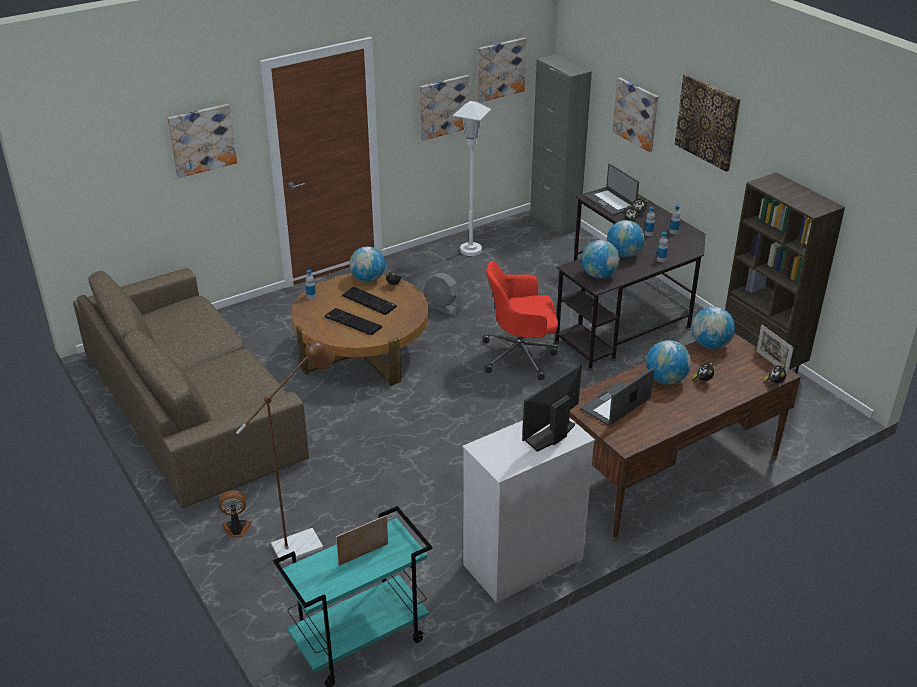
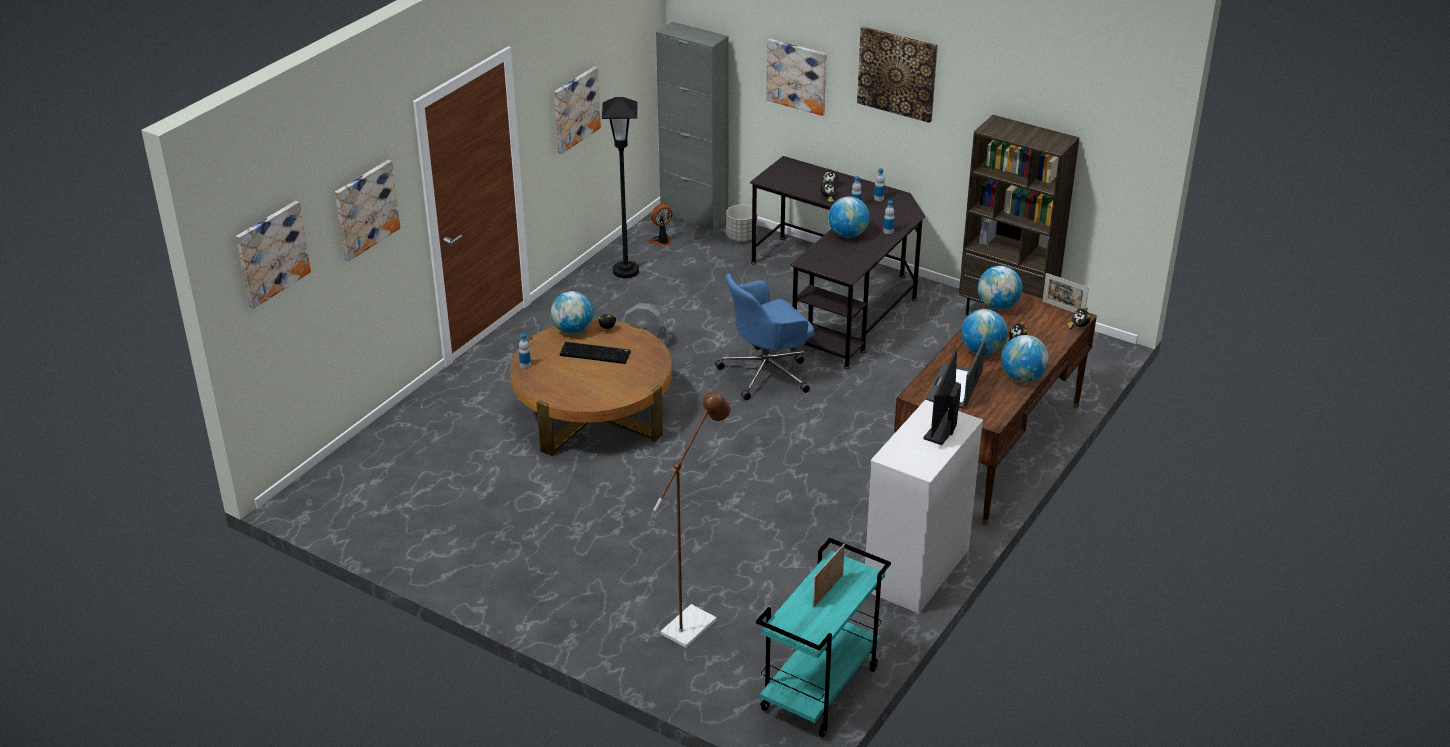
camera: 25 degrees left, 0 degrees up
(193, 406) = (452, 525): brown sofa -> none
(236, 529) = (611, 631): fan -> fan (661, 241)
(352, 322) = (596, 381): keyboard -> none
(470, 250) = (626, 271): white floor lamp -> black floor lamp
(500, 69) = (622, 52): picture -> picture (272, 253)
(520, 356) = (767, 373): red office chair -> blue office chair
(580, 246) = (741, 237): none -> grey planter
(599, 275) = (840, 263): globe -> globe (1022, 377)
(610, 202) = (791, 180): laptop -> none

